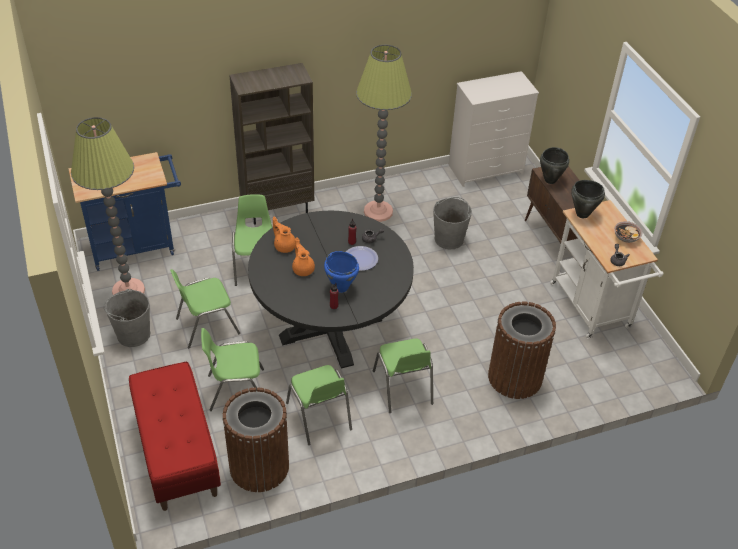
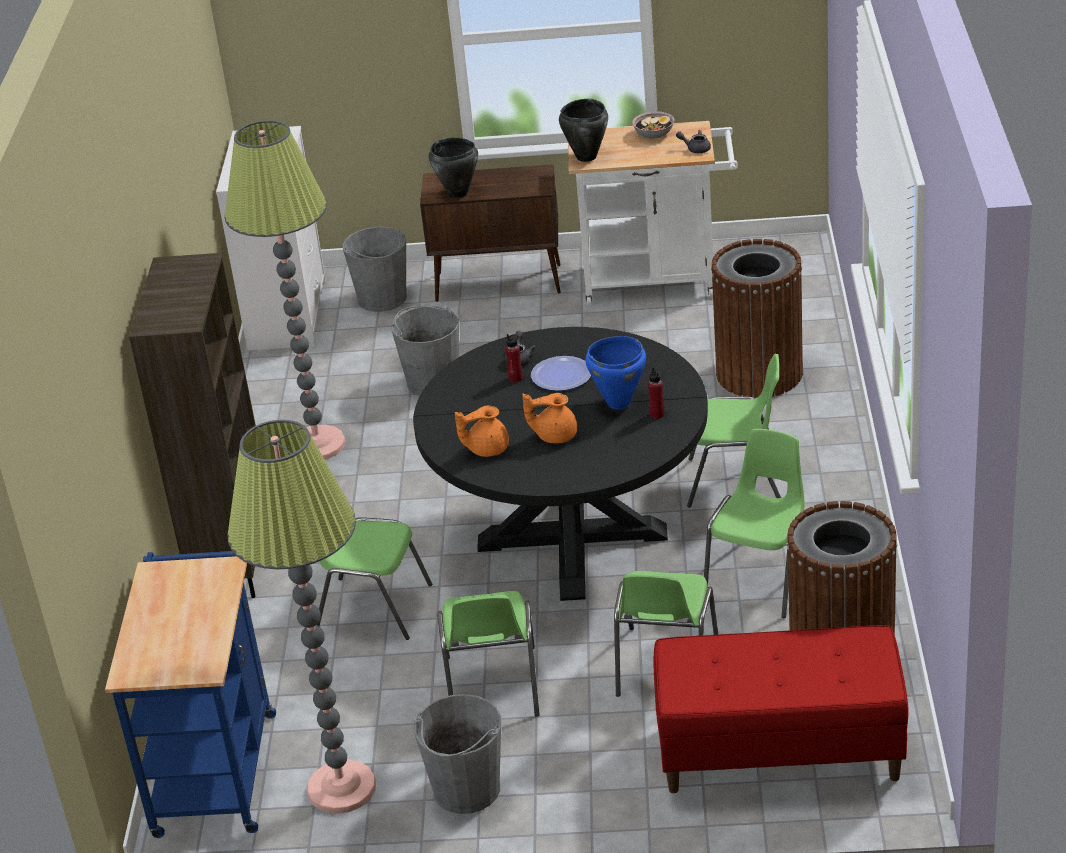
camera: 65 degrees left, 10 degrees down
(319, 417) = (762, 578): green chair -> green chair turned 60 degrees counterclockwise
(517, 199) = (382, 298): none -> grey bucket

